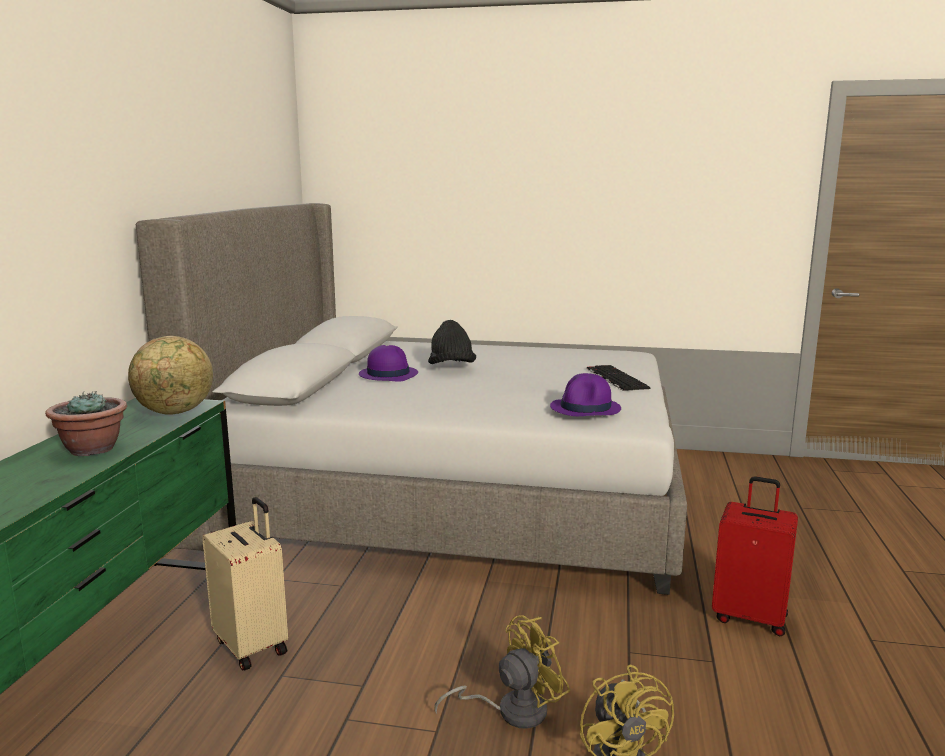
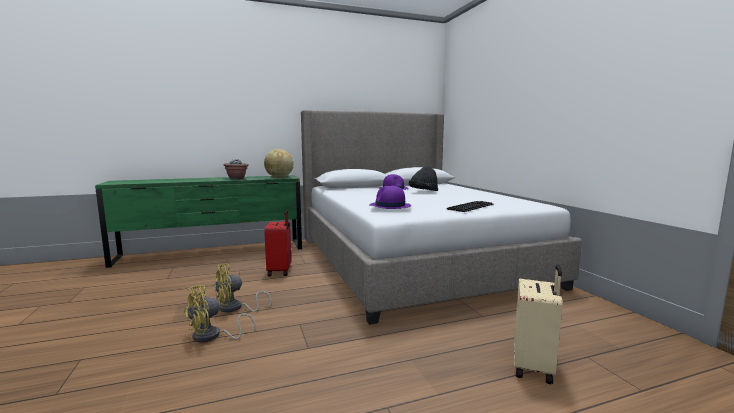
camera: 60 degrees right, 5 degrees down
(253, 645) = (254, 263): beige suitcase -> beige suitcase (534, 367)
(511, 711) = (235, 308): yellow fan -> yellow fan turned 120 degrees clockwise
(750, 617) = (370, 353): red suitcase -> red suitcase (280, 271)

